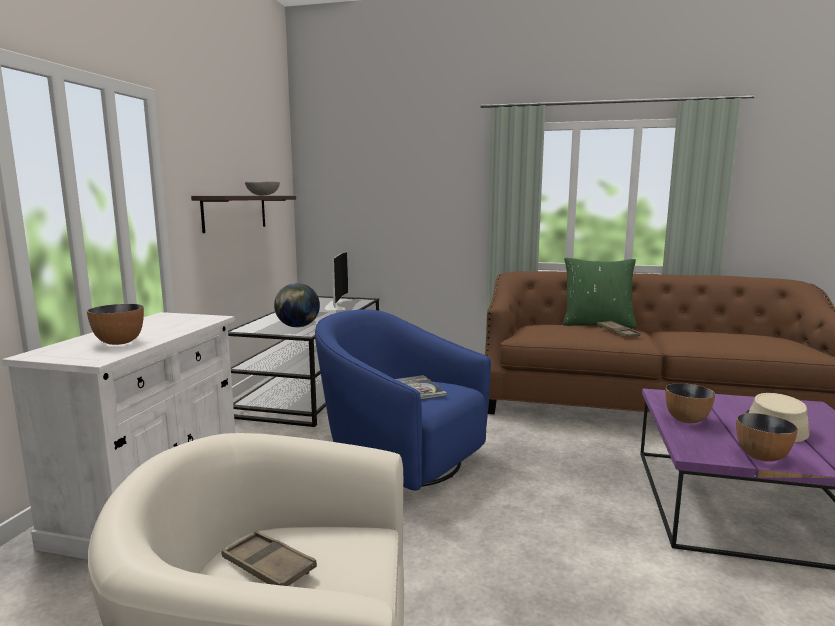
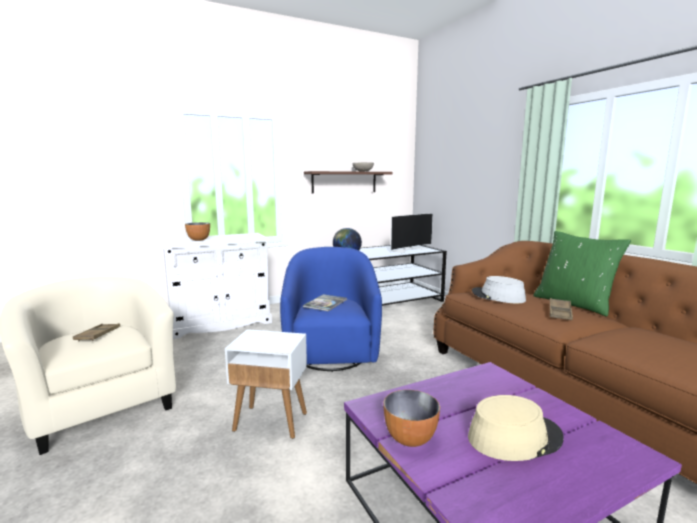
camera: 50 degrees right, 0 degrees up
(523, 553) = (271, 422): none -> white side table
(552, 332) = (497, 296): none -> grey hat
(686, 419) = (444, 391): bowl -> none

